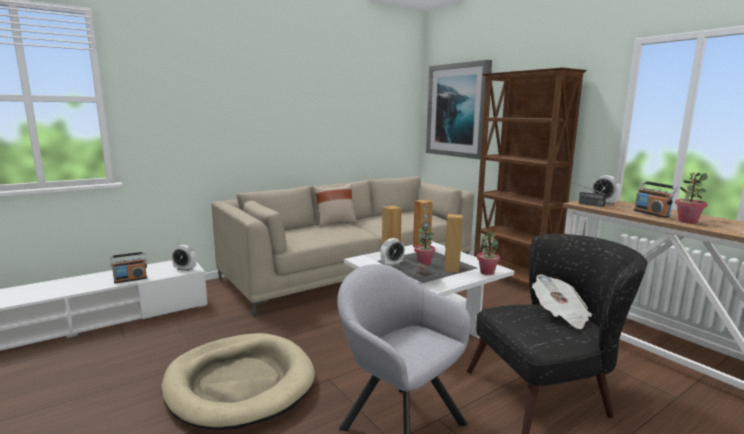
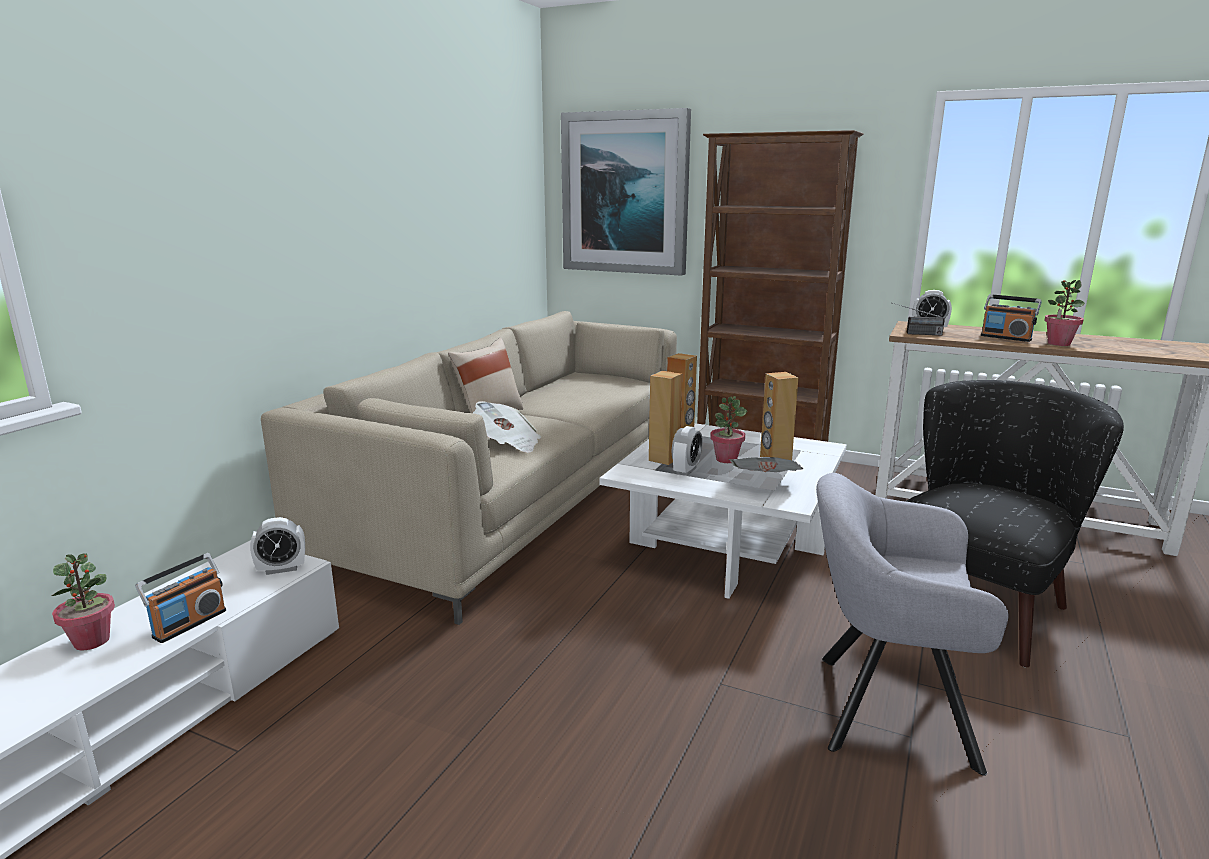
camera: 30 degrees left, 5 degrees up
(239, 383) = (598, 746): beige dog bed -> none
(487, 272) = (823, 454): potted plant -> potted plant (92, 641)
(560, 315) = (1003, 494): newspaper -> newspaper (508, 444)

